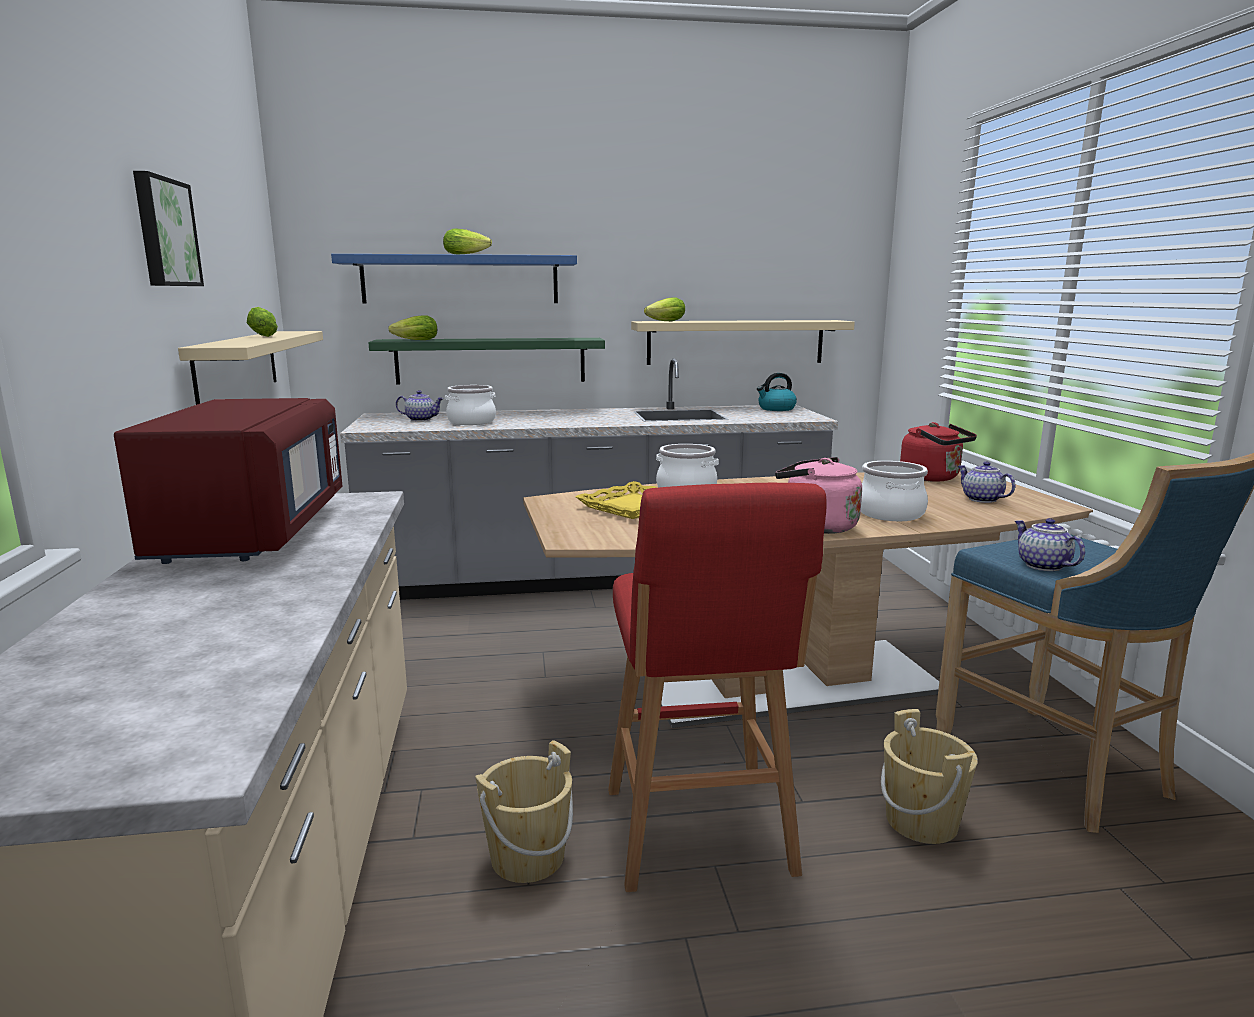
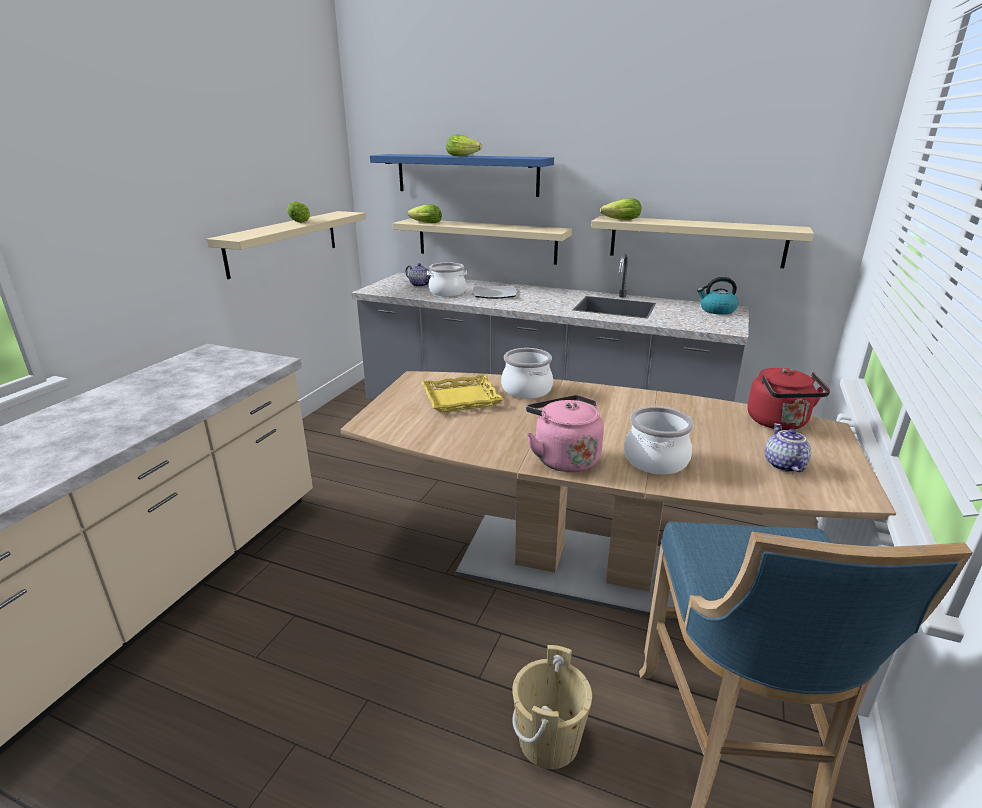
camera: 30 degrees right, 10 degrees up
(164, 232) = (195, 161): picture -> none
(252, 533) = (166, 382): red microwave -> none
(491, 360) = (486, 241): green shelf -> beige shelf
(527, 857) = (274, 637): beige bucket -> none
(531, 418) = (494, 294): none -> plate
(699, 835) = (382, 671): red stool -> none
(1042, 566) = (715, 570): teapot -> none

